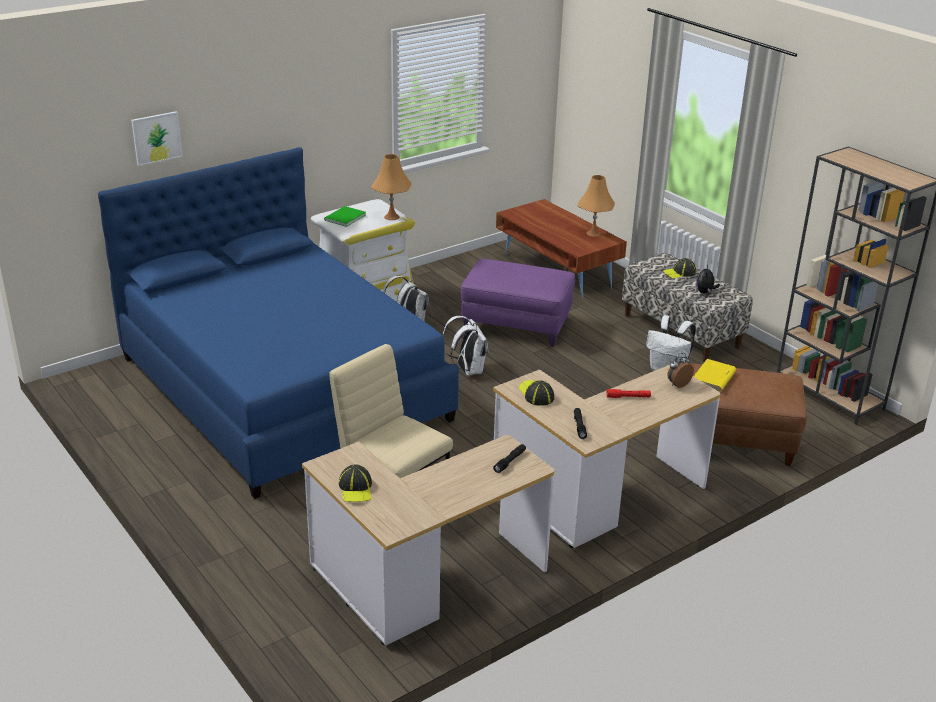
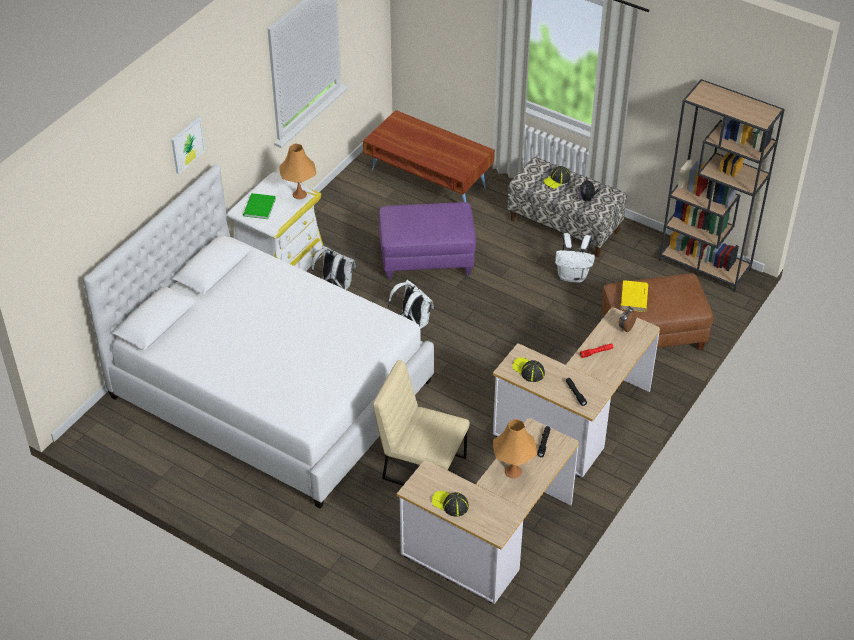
camera: 20 degrees left, 15 degrees up
(156, 138) = (114, 211): picture -> picture (187, 145)
(283, 388) = (271, 389): blue bed -> white bed
(356, 489) = (450, 504): cap -> cap turned 150 degrees clockwise
(593, 233) = (462, 147): orange table lamp -> orange table lamp (513, 471)

